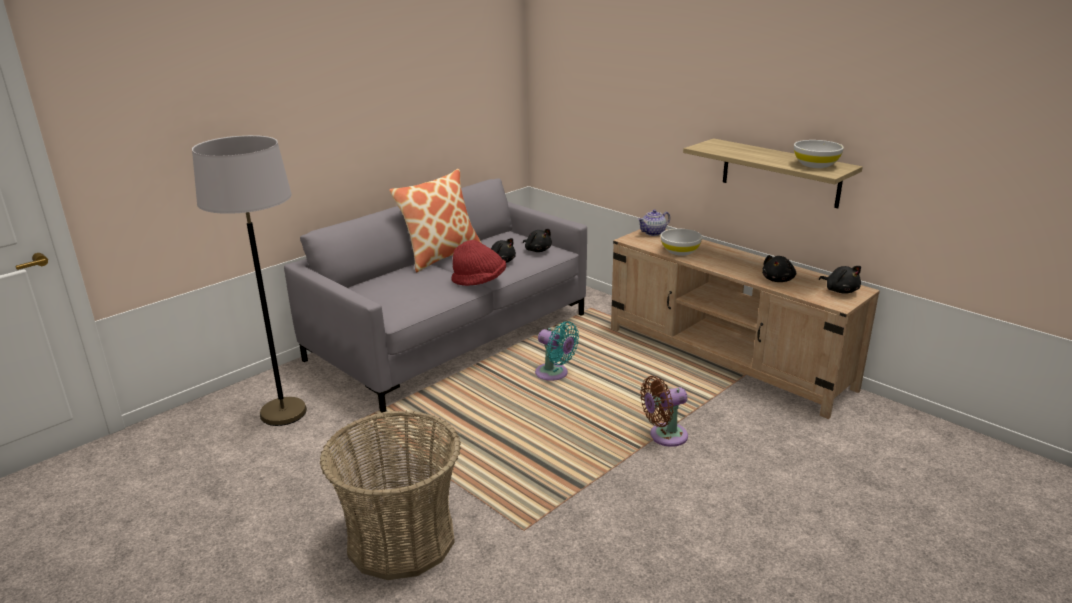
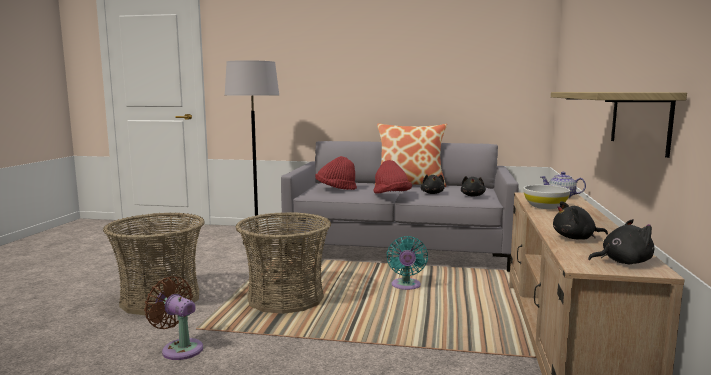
camera: 55 degrees right, 15 degrees down
(403, 297) = (336, 189): none -> red hat
(505, 450) = (286, 299): none -> basket
(664, 436) = (380, 347): brown fan -> brown fan (180, 348)
(816, 165) = (627, 91): white bowl -> none
(840, 290) = (622, 262): black plush toy -> black plush toy turned 120 degrees counterclockwise

